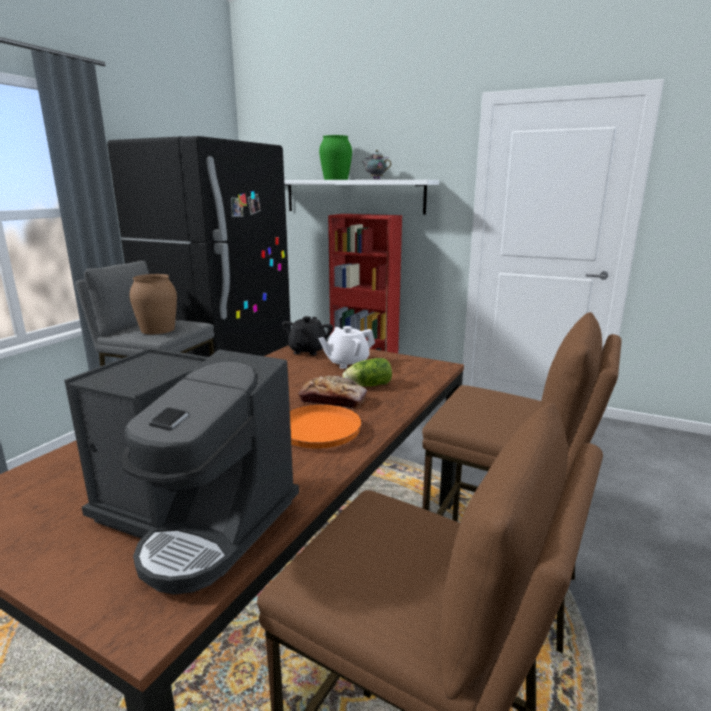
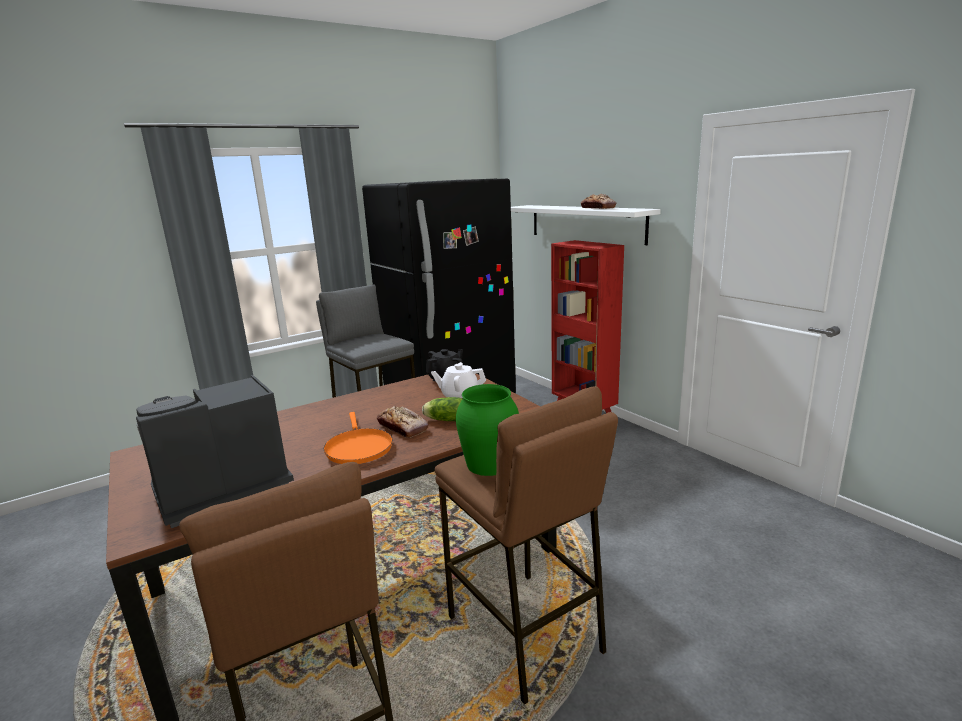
camera: 30 degrees right, 0 degrees up
(158, 330) = (365, 344): brown vase -> none
(195, 520) = (219, 491): coffee machine -> coffee machine turned 90 degrees clockwise
(336, 179) = (565, 207): green vase -> green vase (489, 464)
(375, 179) = (598, 208): teapot -> bread

